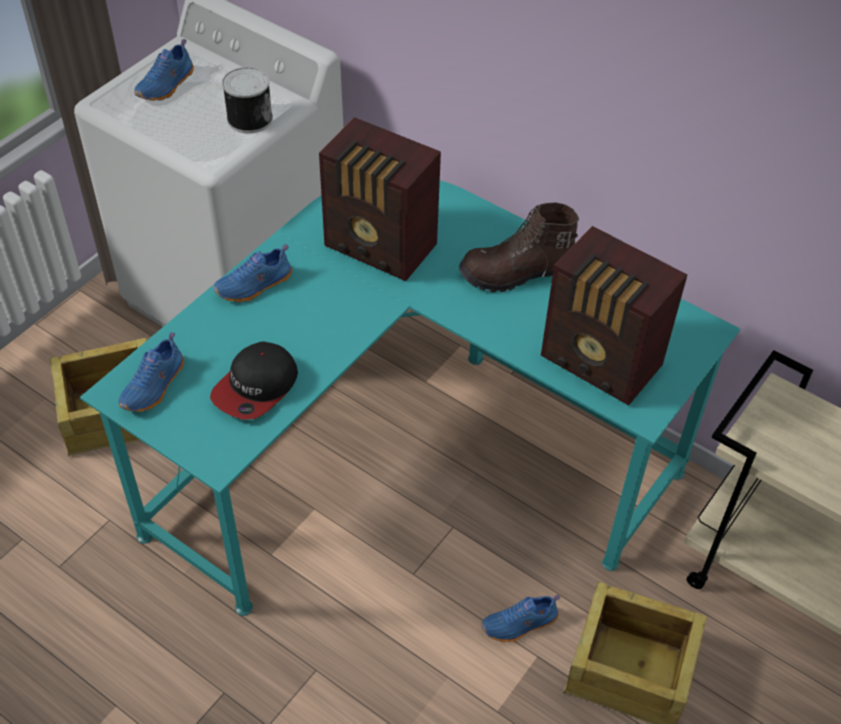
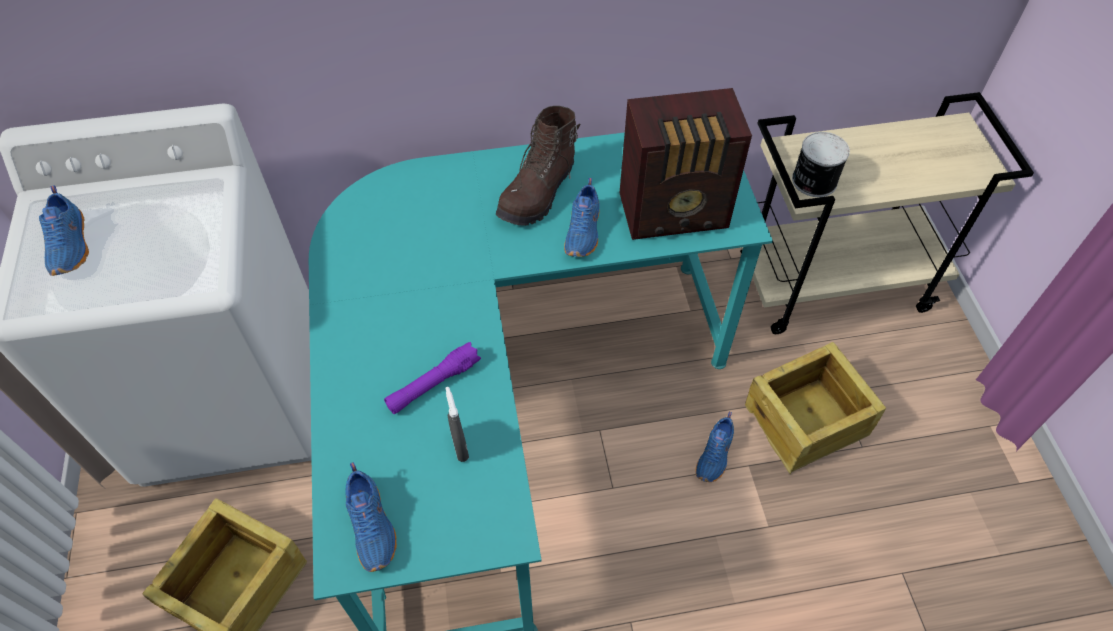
camera: 45 degrees left, 5 degrees up
(248, 118) = (196, 218): can -> can (813, 181)
(255, 286) = (350, 364): blue shoe -> blue shoe (584, 232)
(256, 387) = (460, 446): cap -> grey spray bottle
(287, 338) = (433, 384): none -> purple flashlight
(381, 248) = (415, 251): radio -> none

